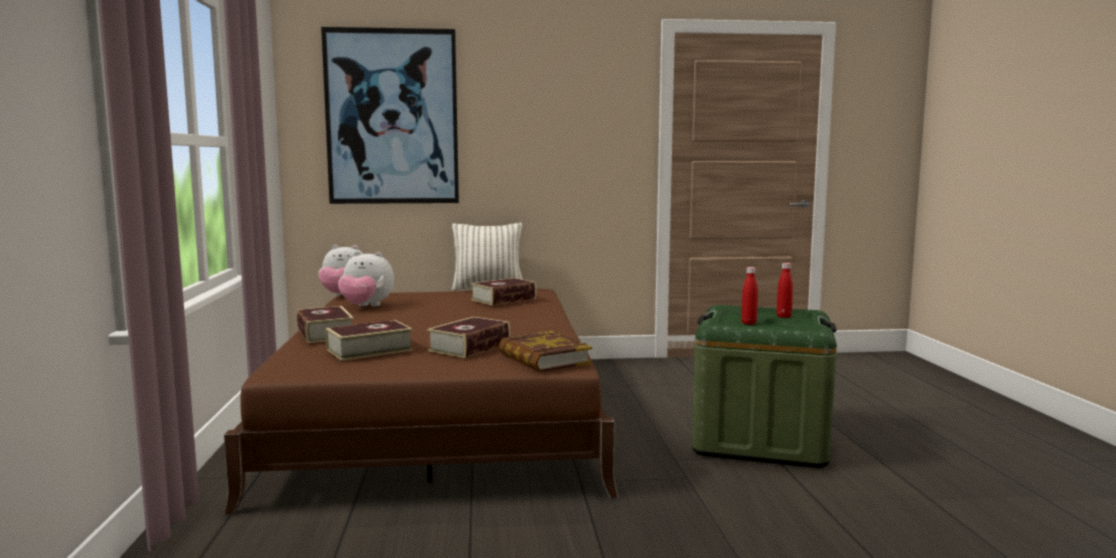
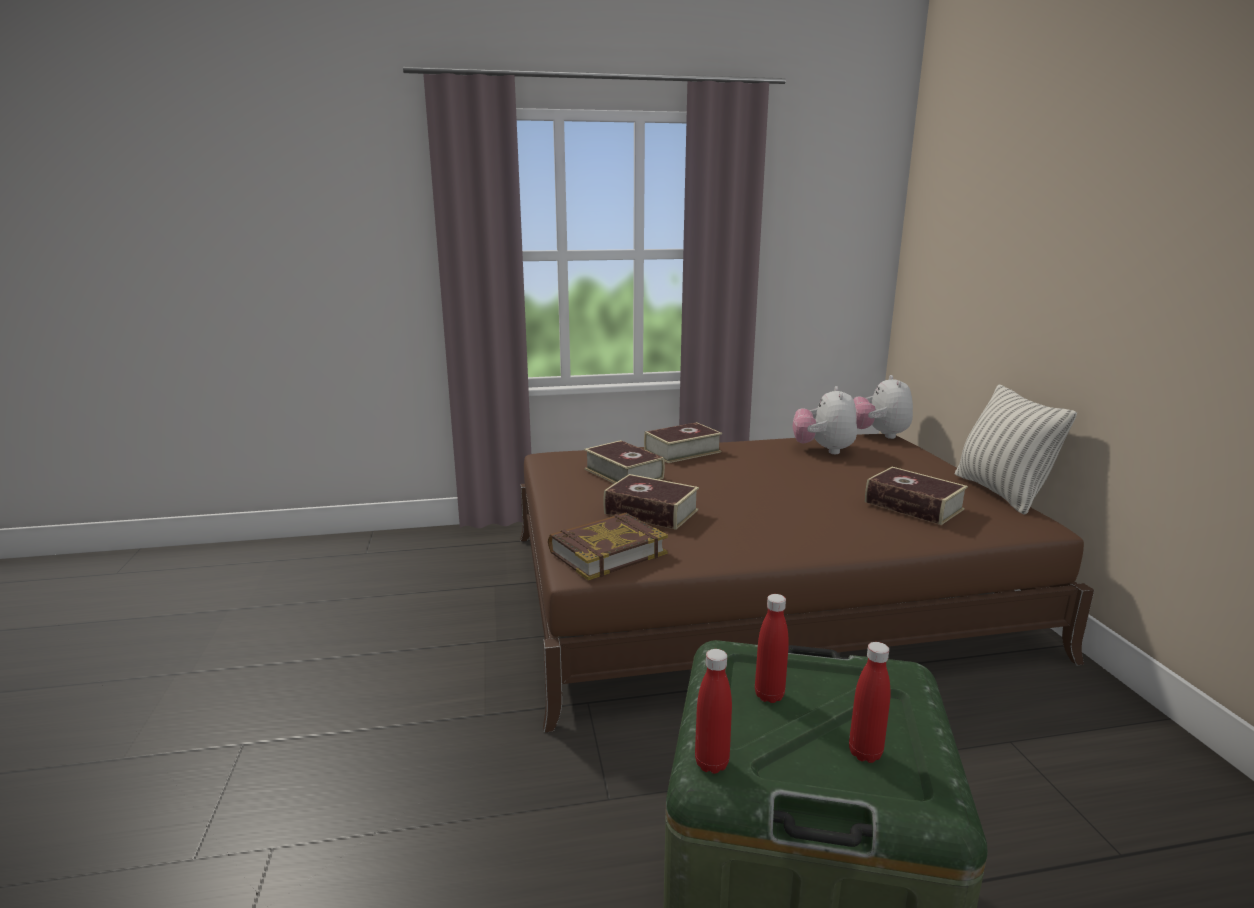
camera: 85 degrees right, 10 degrees up
(392, 117) = (984, 220): picture -> none
(810, 329) = (711, 763): none -> red bottle

